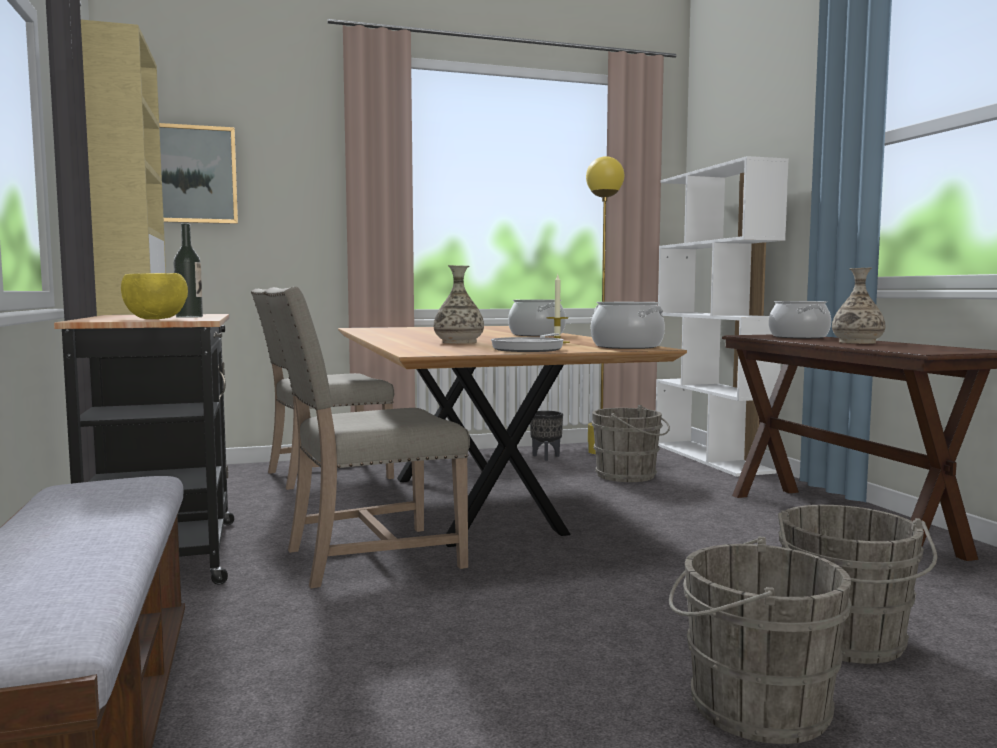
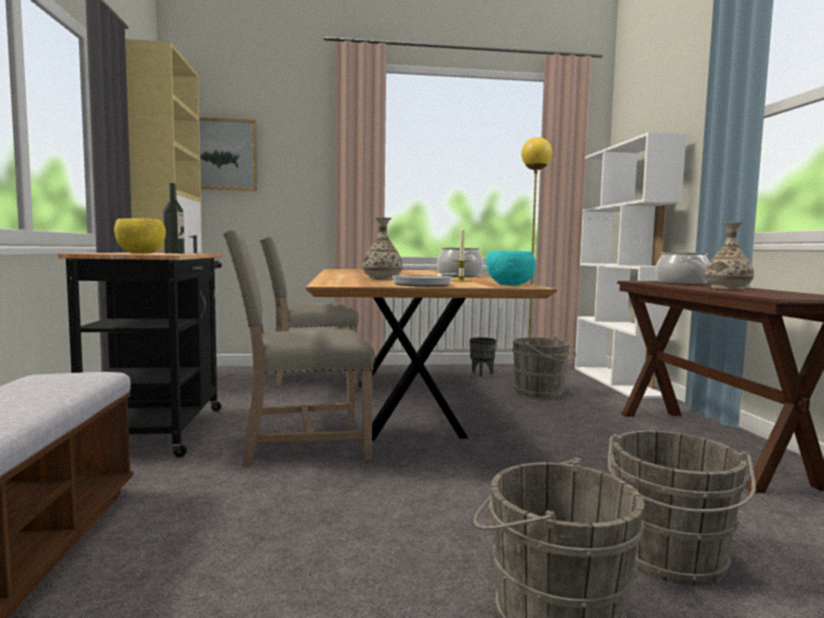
camera: 10 degrees right, 0 degrees up
(627, 346) = (510, 285): cooking pot -> turquoise bowl

